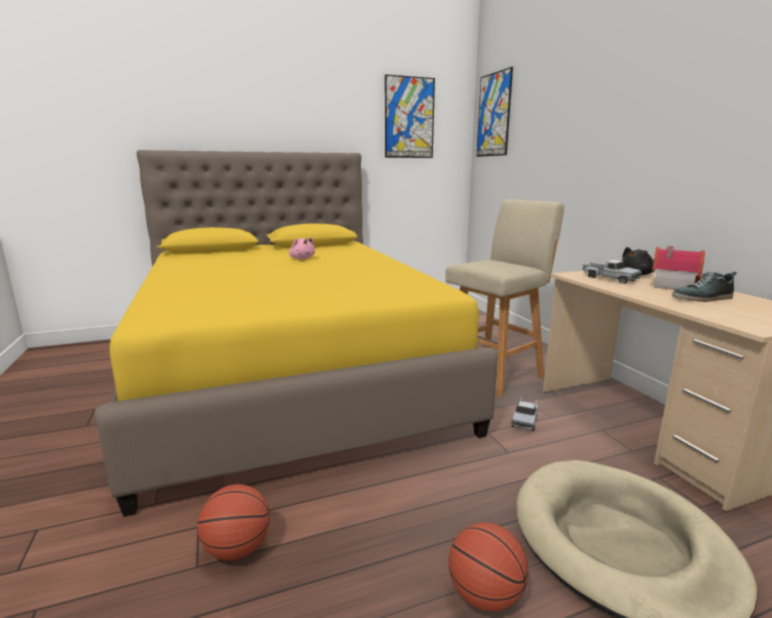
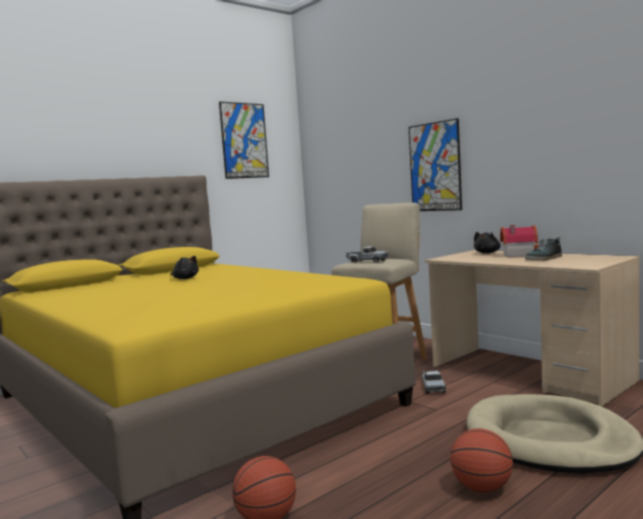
camera: 20 degrees left, 10 degrees down
(302, 258) = (185, 278): pink plush toy -> black plush toy
(494, 115) = (323, 135): picture -> picture (435, 167)
(609, 279) = (472, 257): toy truck -> toy truck (367, 261)

